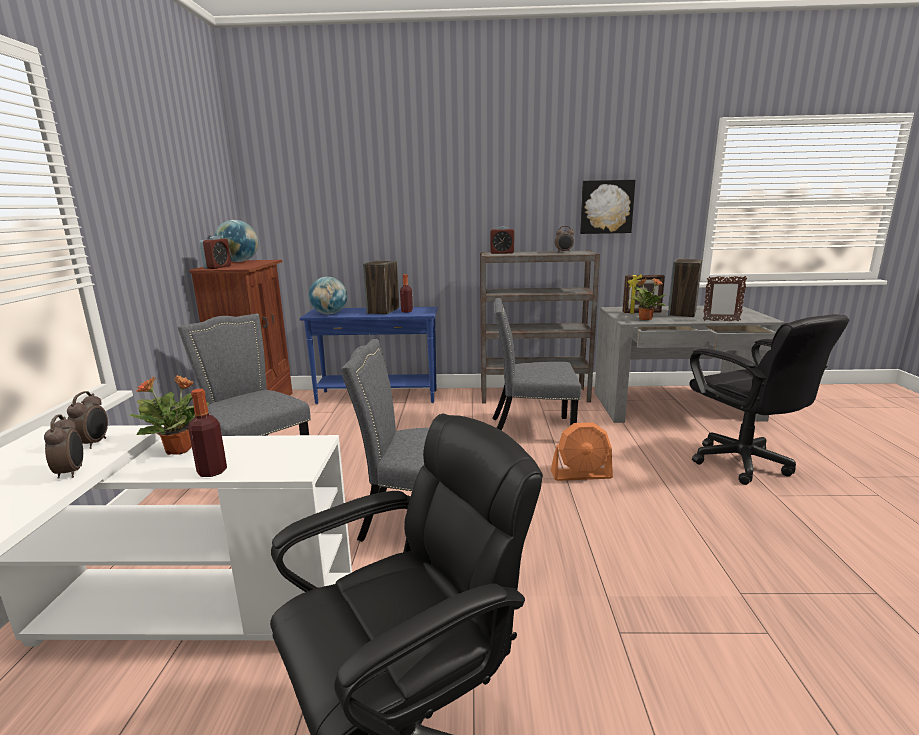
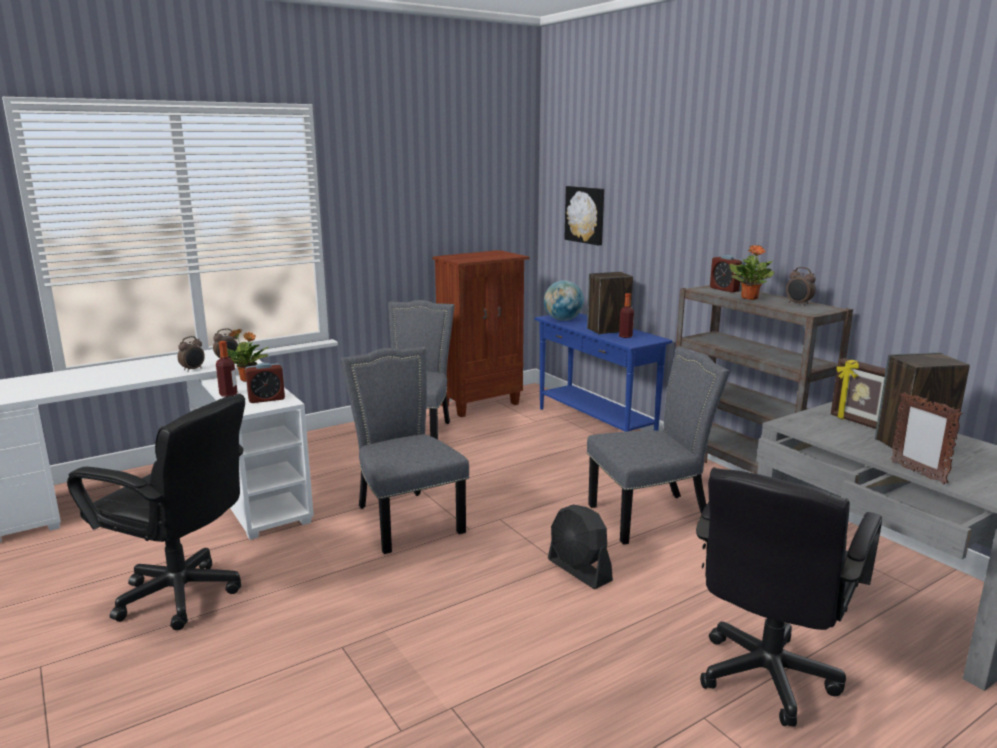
camera: 55 degrees right, 0 degrees up
(217, 267) = (455, 257): alarm clock -> alarm clock (266, 399)
(239, 261) = (495, 253): globe -> none
(533, 429) = (647, 517): grey chair -> grey chair turned 105 degrees clockwise
(581, 475) = (579, 570): orange fan -> black fan
(606, 207) = (890, 247): picture -> picture (586, 215)
(645, 319) = (823, 429): potted plant -> potted plant (749, 298)

